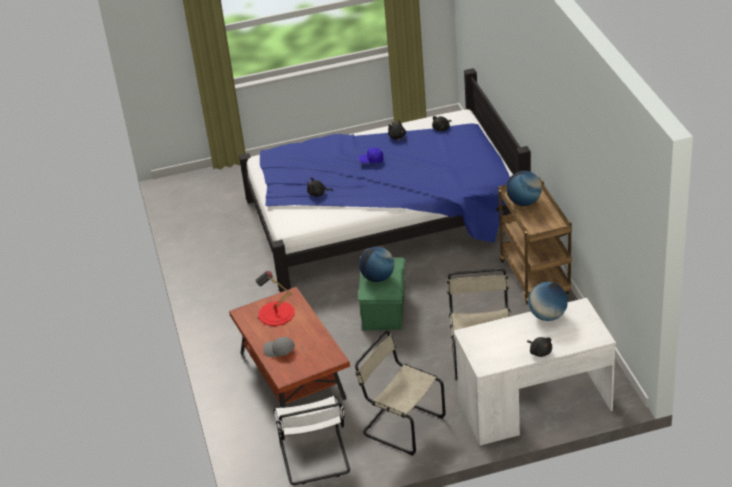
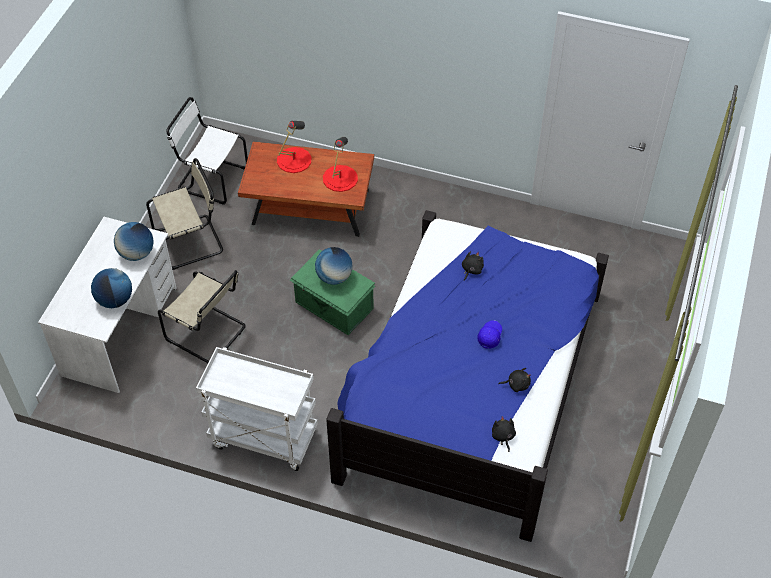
camera: 120 degrees right, 15 degrees up
(279, 350) = (294, 160): grey cap -> red table lamp
(524, 202) = (275, 385): globe -> globe (136, 253)
(536, 279) = (262, 438): brown cart -> white cart
(540, 352) = (84, 268): black plush toy -> none

